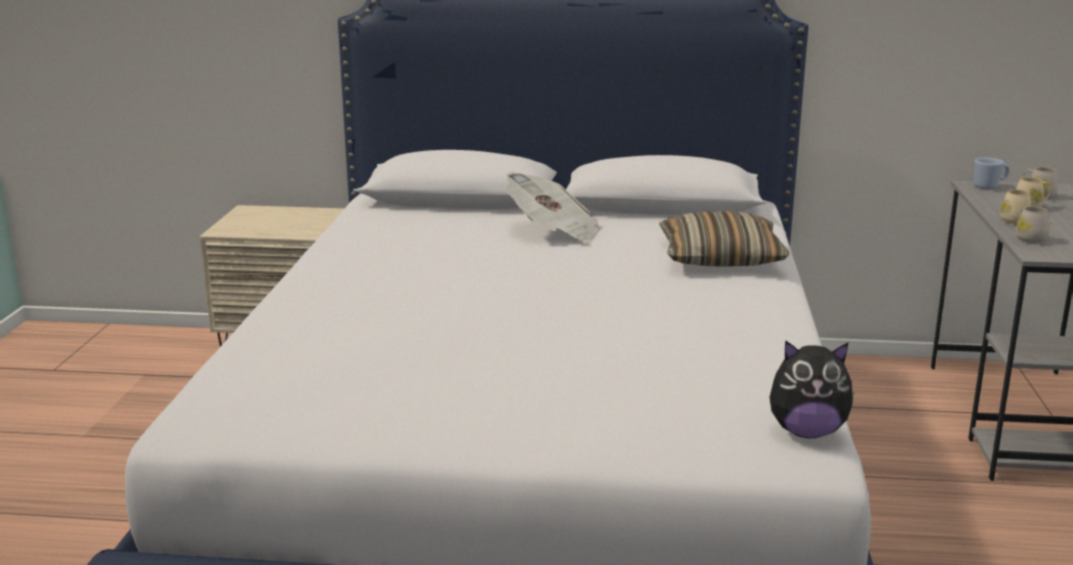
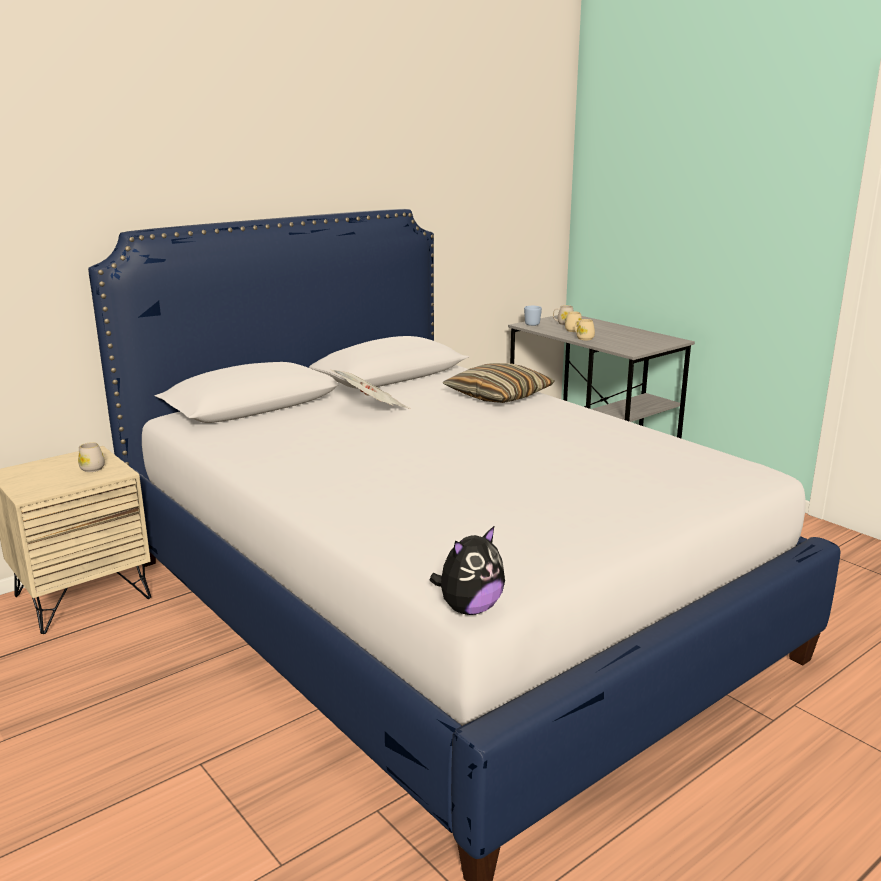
camera: 45 degrees left, 0 degrees up
(807, 432) = (740, 463): plush toy -> plush toy (469, 608)
(1028, 238) = (610, 345): white mug -> white mug (90, 468)

